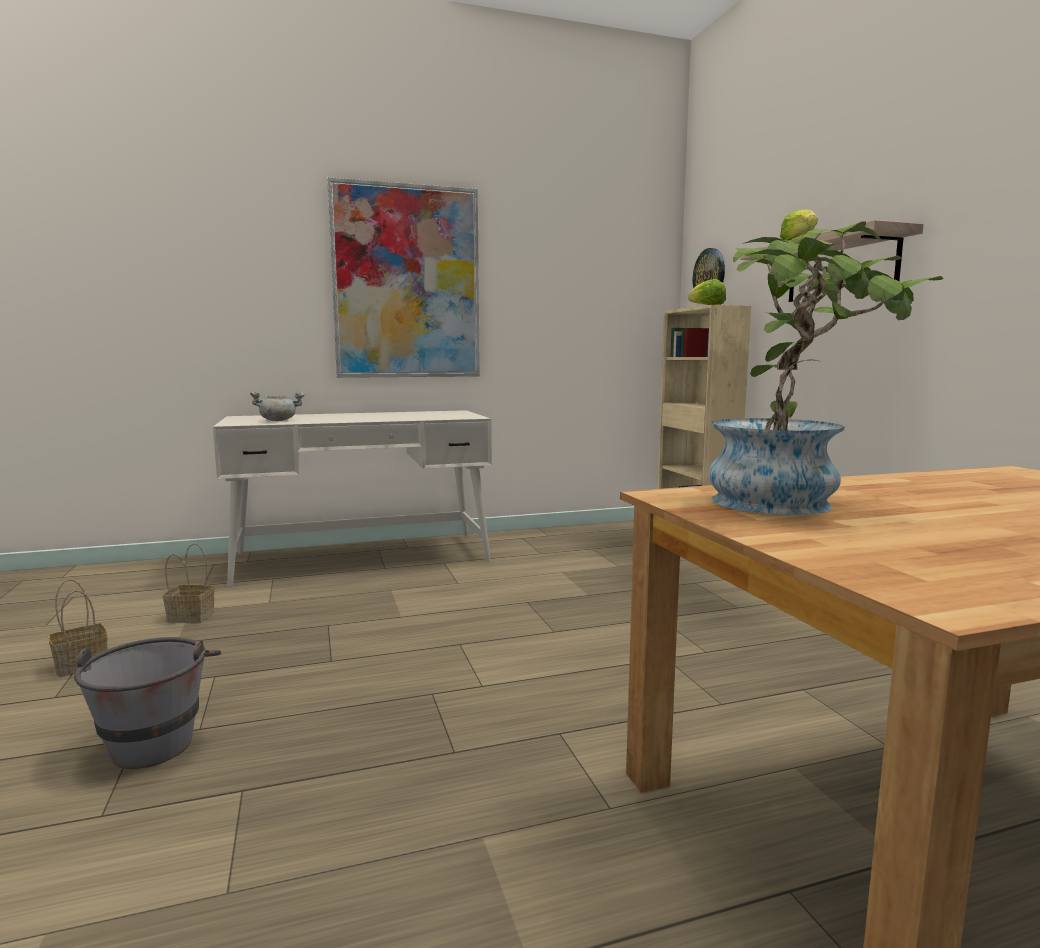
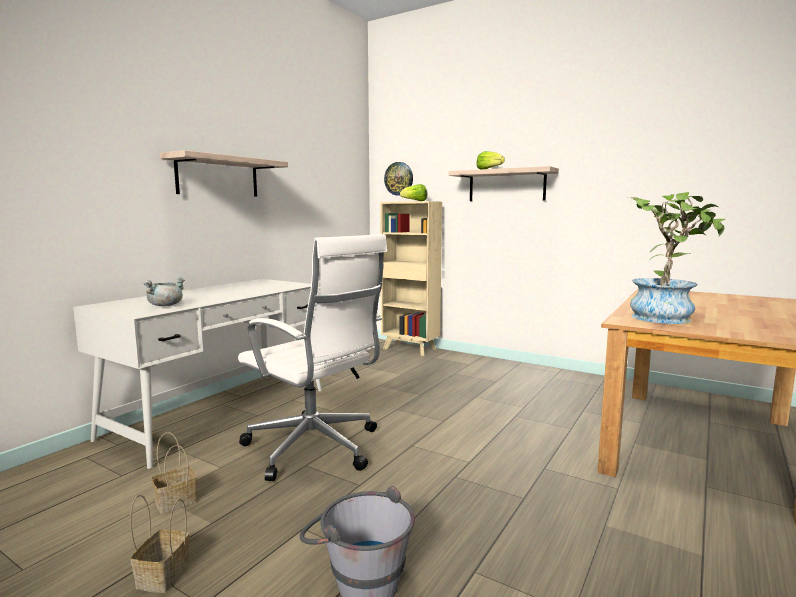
camera: 40 degrees left, 0 degrees up
(366, 613) = (315, 448): none -> white office chair
(407, 283) = (218, 177): picture -> shelf

